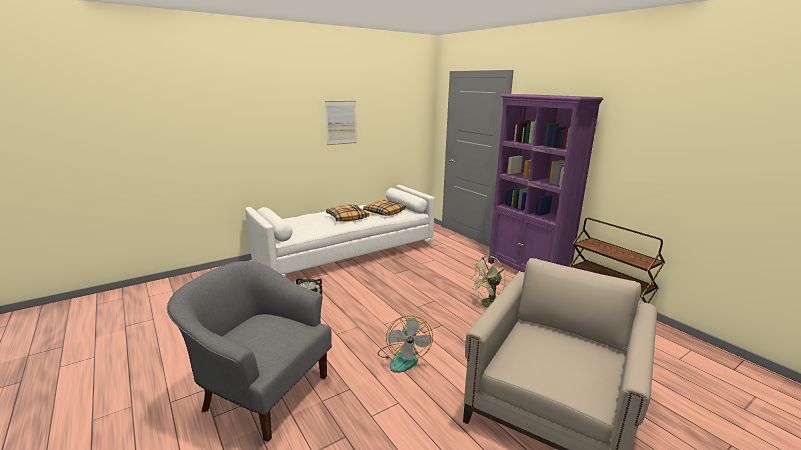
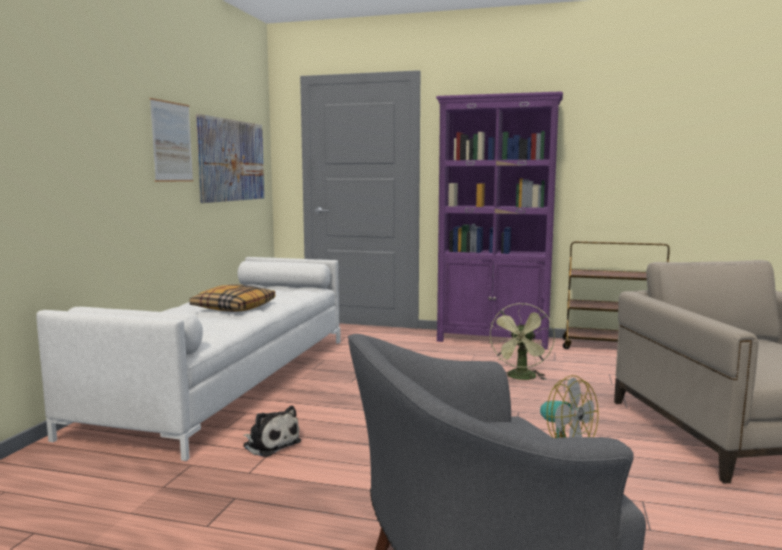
camera: 40 degrees left, 10 degrees down
(384, 212) = (275, 294): pillow -> none
(392, 128) = (231, 160): none -> picture

